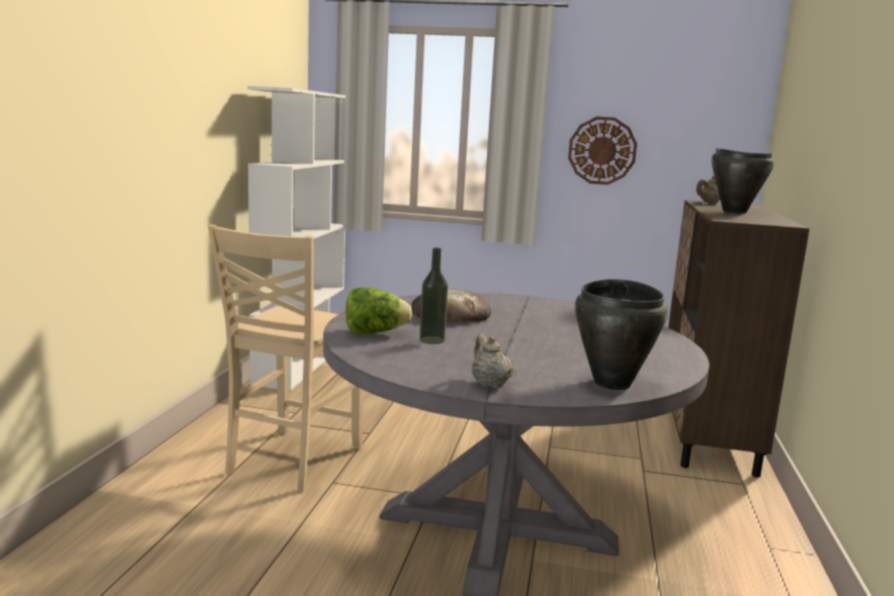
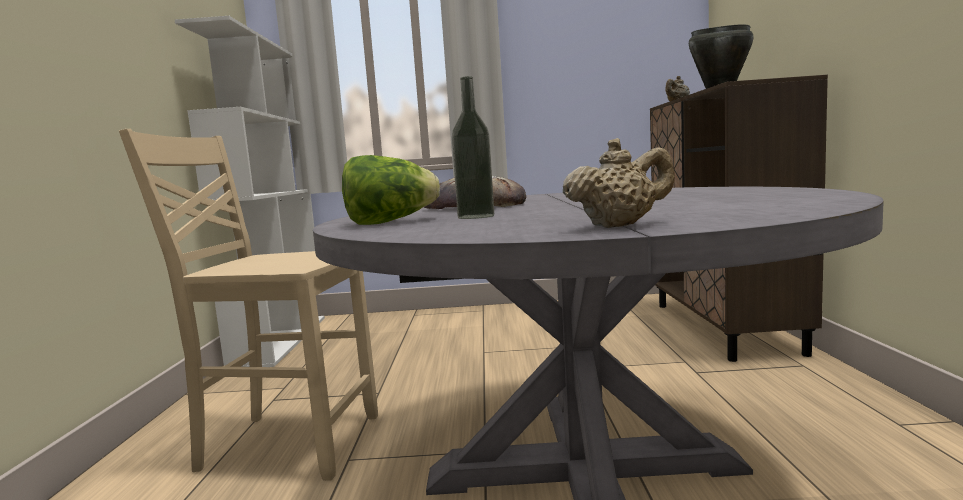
camera: 10 degrees left, 5 degrees down
(291, 460) = (287, 443): beige chair -> beige chair turned 90 degrees clockwise
(489, 384) = (620, 226): beige teapot -> beige teapot turned 105 degrees clockwise
(602, 150) = (557, 80): wall clock -> none
(613, 383) = (784, 206): black cooking pot -> none

